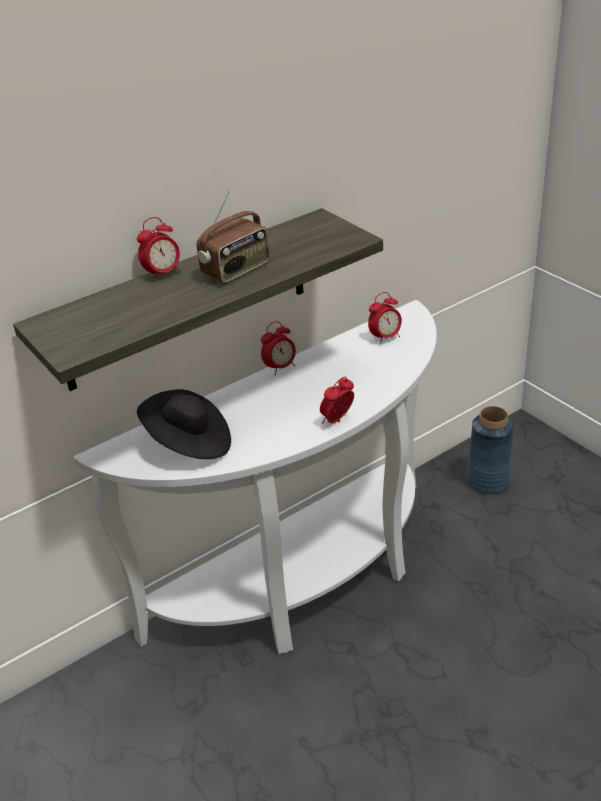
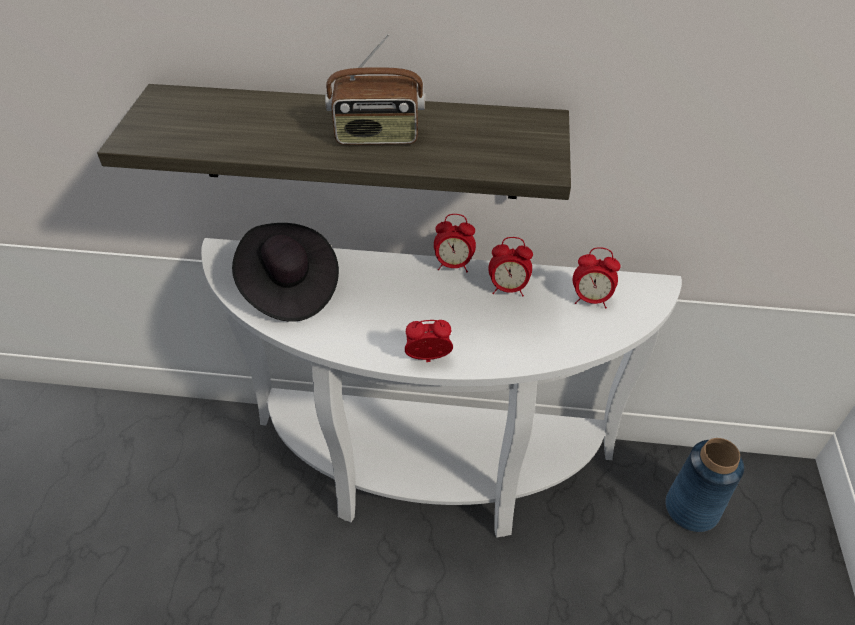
camera: 40 degrees right, 10 degrees up
(163, 274) = (316, 102): alarm clock -> alarm clock (508, 289)

